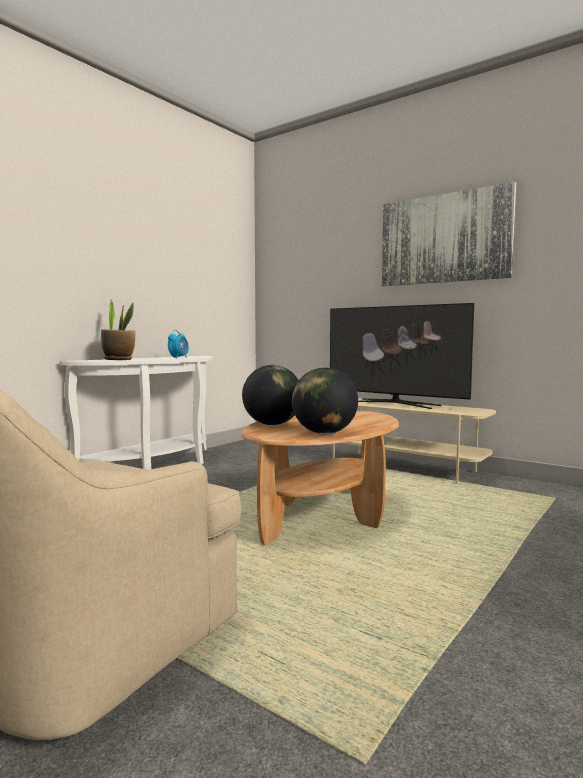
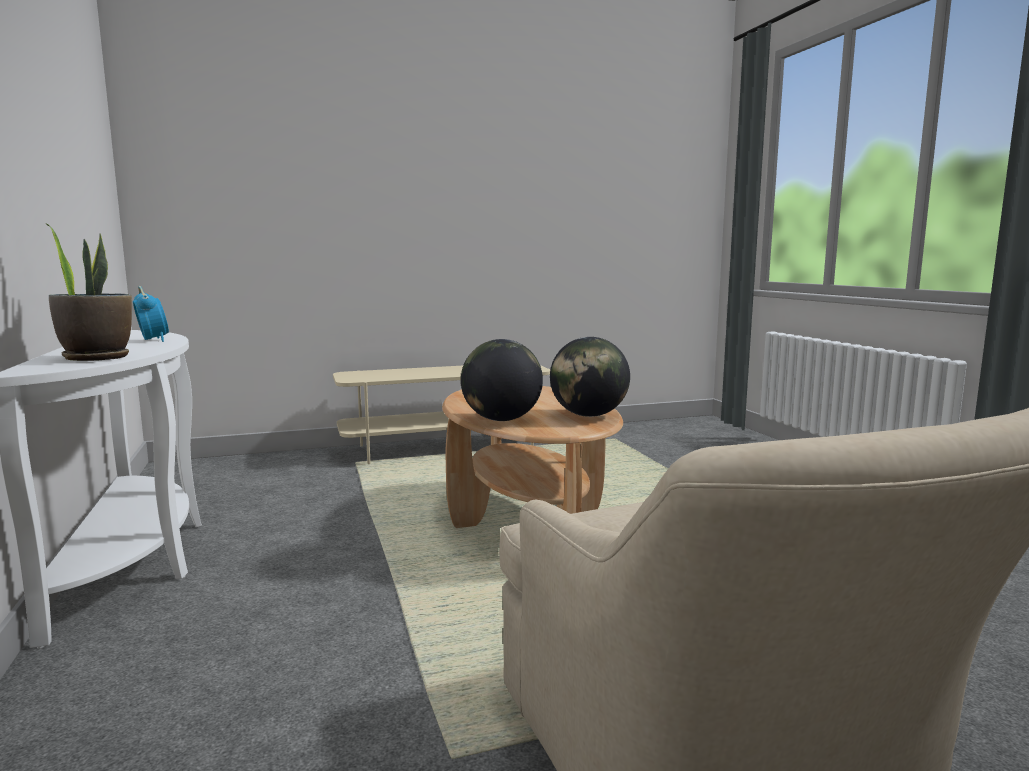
camera: 55 degrees left, 5 degrees up
(394, 403) = (428, 371): television -> none
(444, 239) = (462, 162): picture -> none

